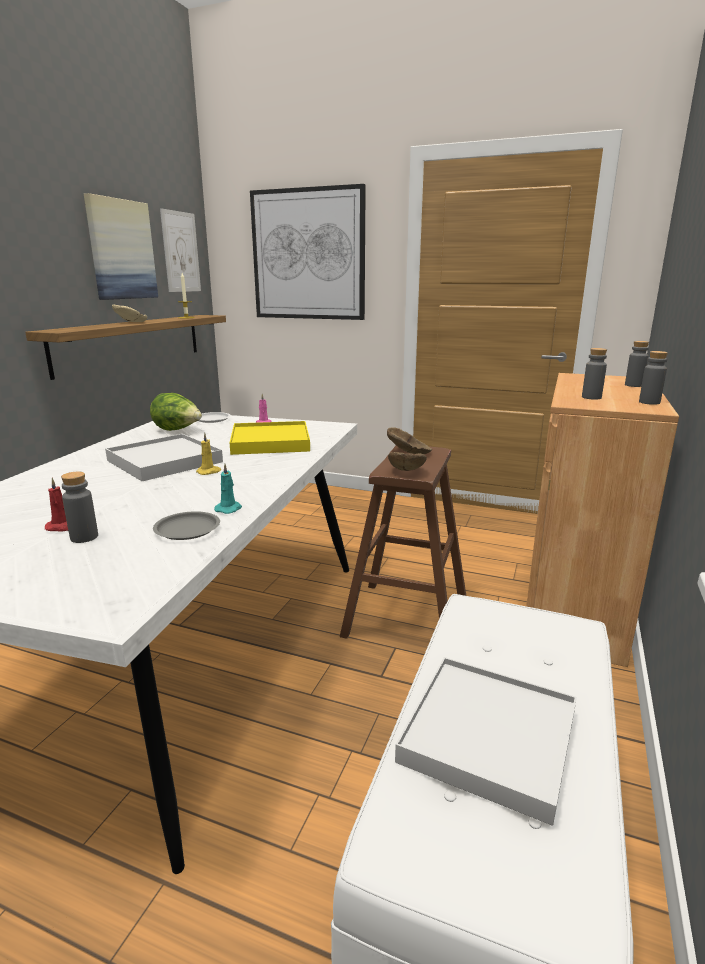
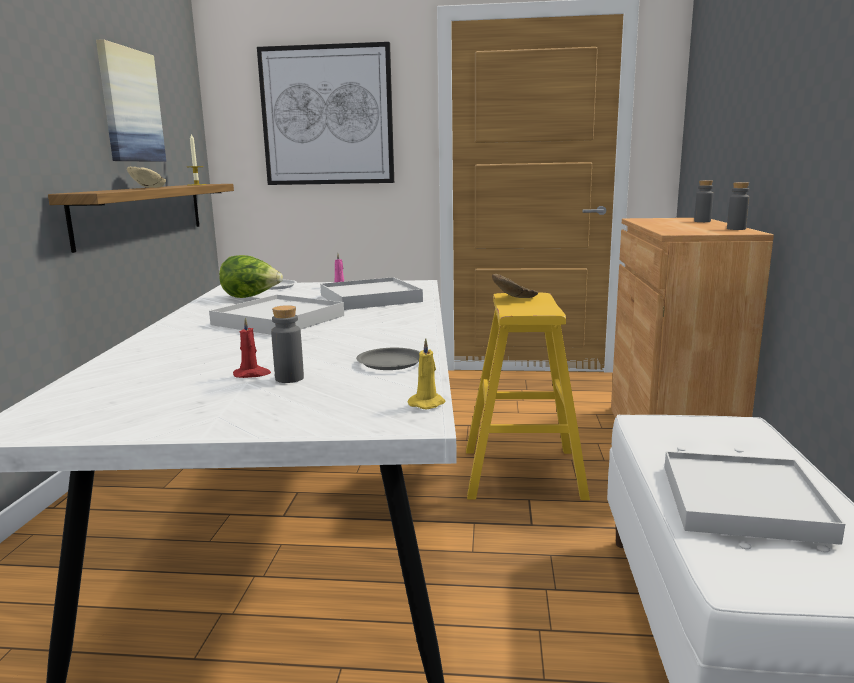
camera: 15 degrees left, 5 degrees down
(181, 252) = (181, 112): picture -> none
(209, 472) = (341, 323): yellow candle -> yellow candle (428, 403)
(229, 509) = (408, 346): turquoise candle -> none
(270, 442) = (370, 298): yellow tray -> white tray
(406, 618) = (522, 473): brown stool -> yellow stool
(407, 471) = (533, 310): brown bowl -> none
(591, 397) = (684, 229): grey bottle -> none

